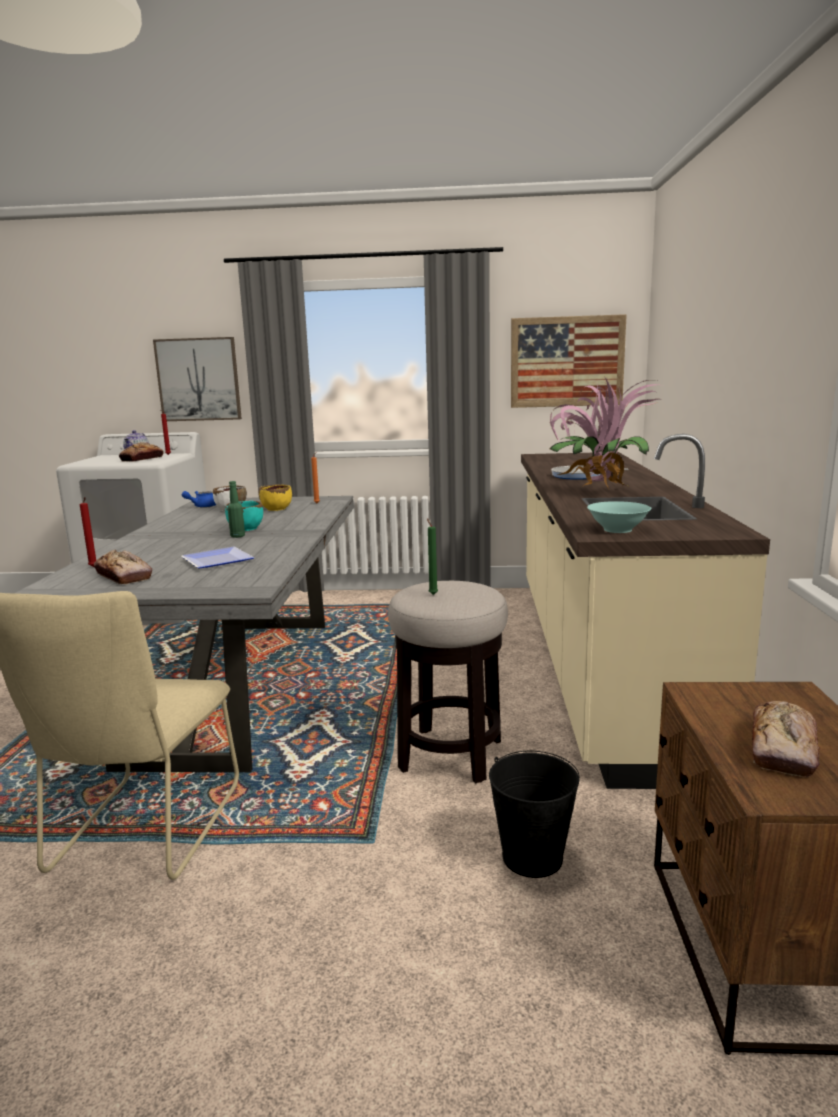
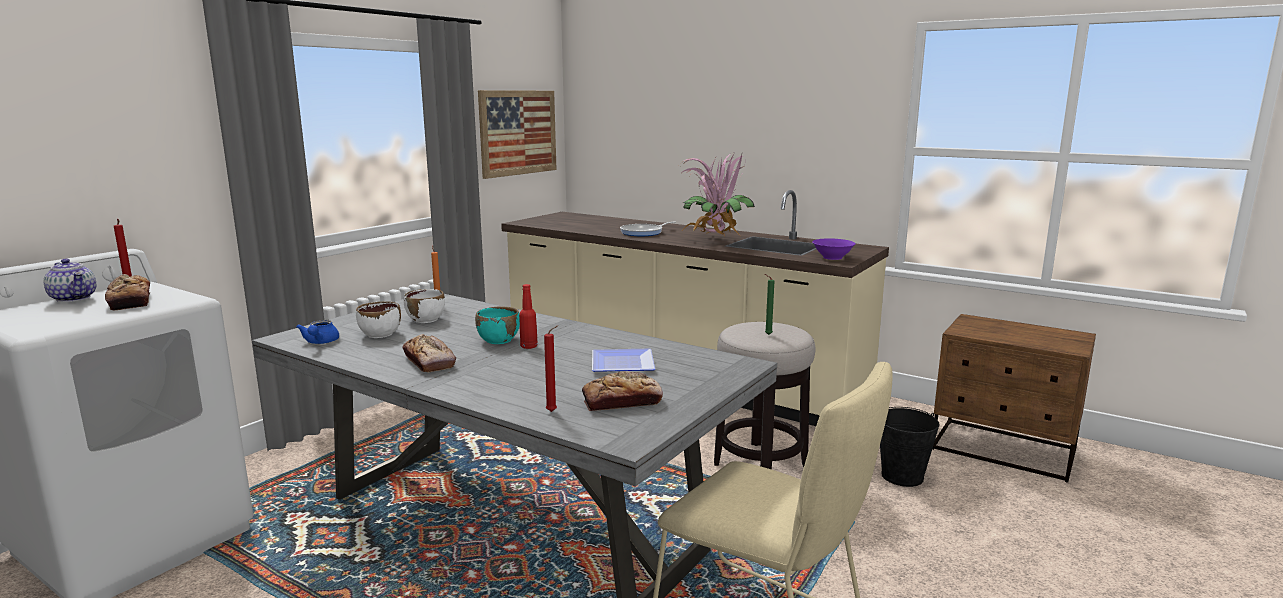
camera: 60 degrees left, 0 degrees up
(198, 379) = (125, 166): picture -> none
(237, 536) = (528, 346): green bottle -> red bottle
(276, 509) = (426, 319): yellow bowl -> white bowl
(617, 530) = (833, 258): turquoise bowl -> purple bowl
(782, 748) = (1031, 336): bread -> bread (429, 361)

